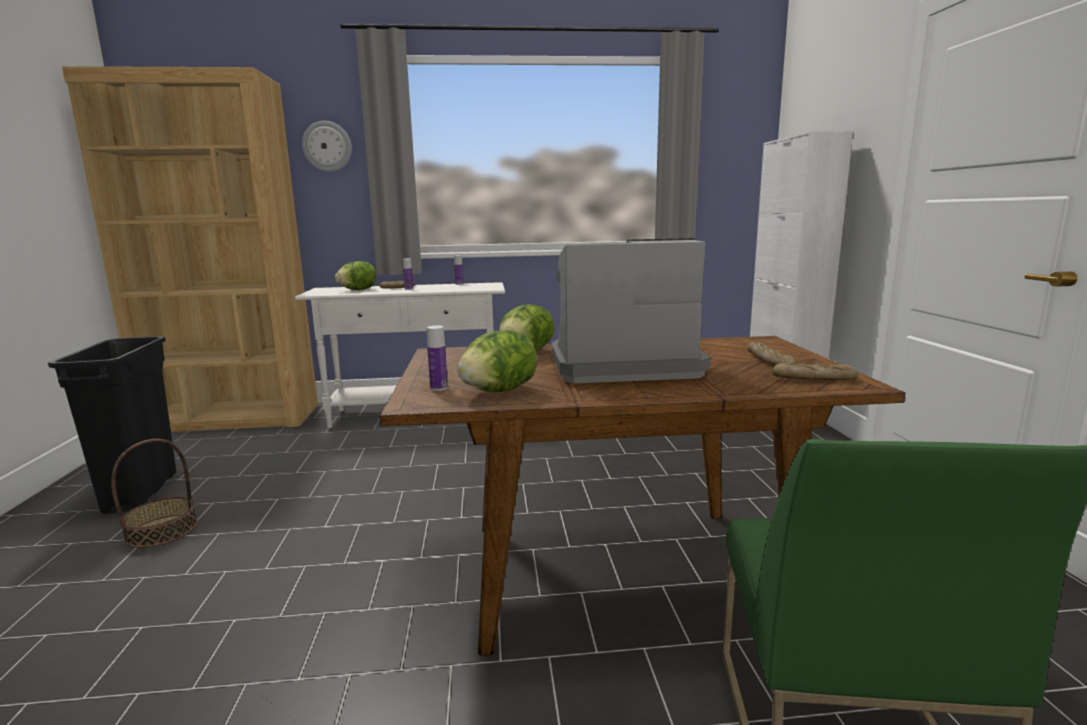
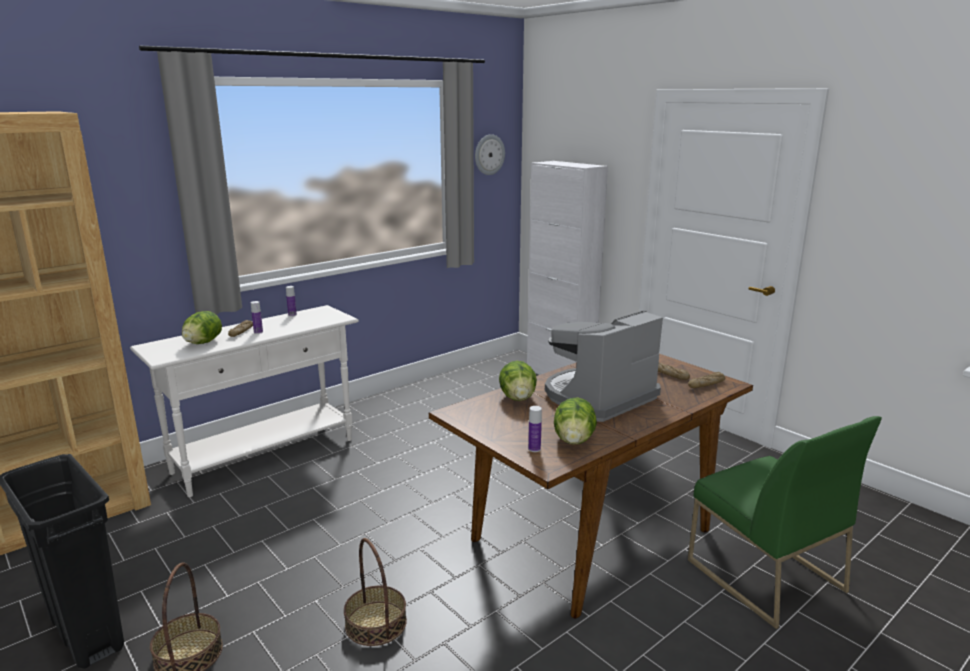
camera: 35 degrees left, 5 degrees up
(300, 567) = (375, 623): none -> basket
(327, 146) = (119, 180): wall clock -> wall clock (489, 154)

